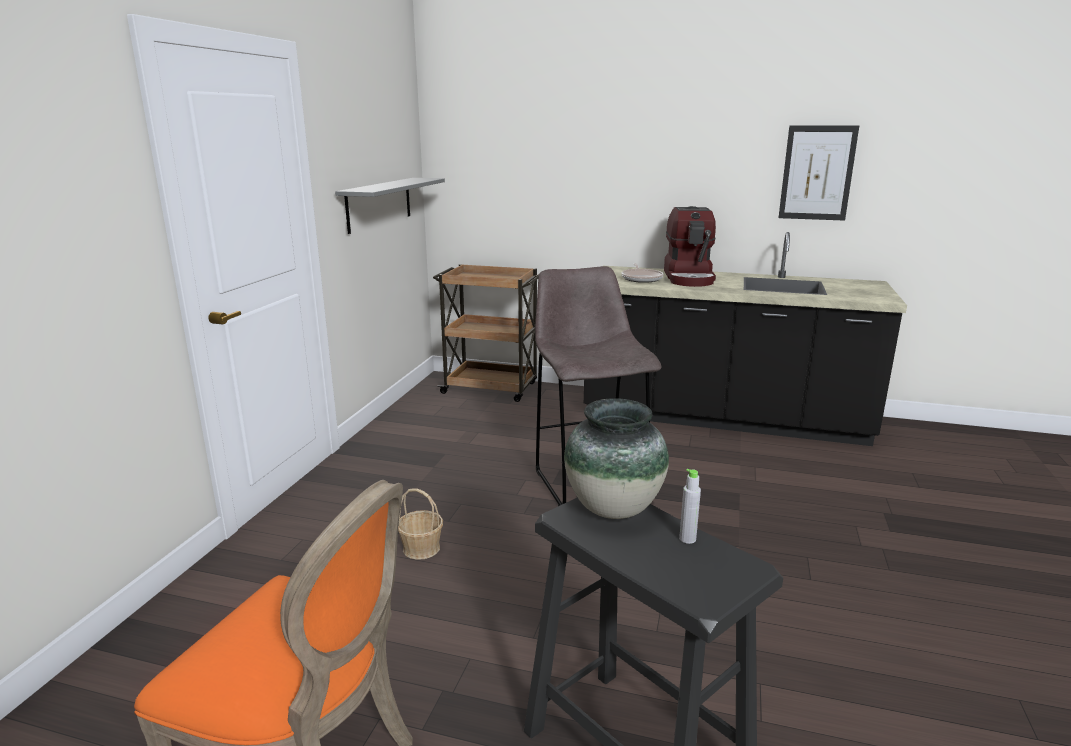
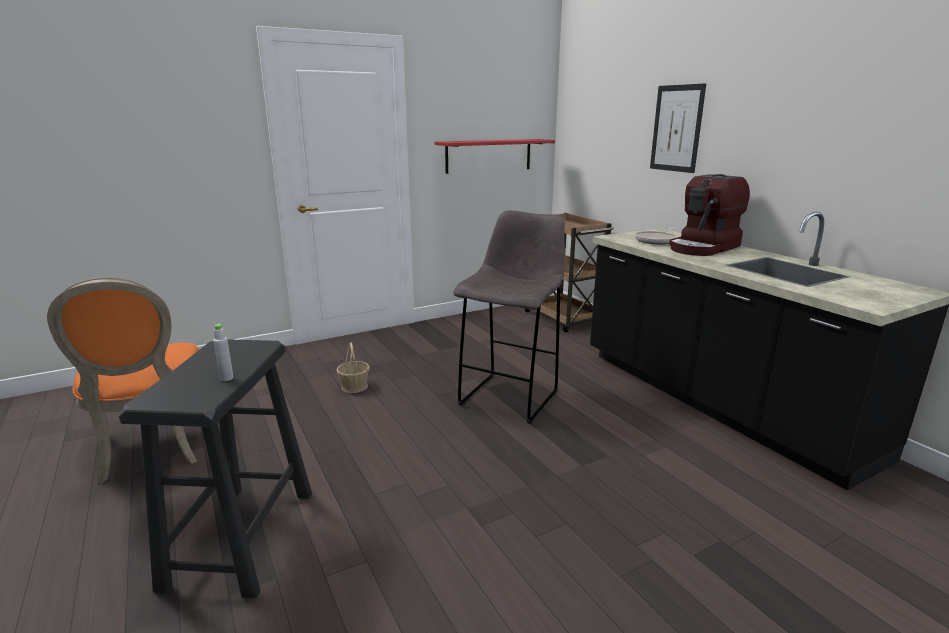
camera: 45 degrees right, 0 degrees up
(379, 204) = (489, 155): grey shelf -> red shelf
(613, 508) = (245, 350): vase -> none
(817, 173) = (877, 143): picture -> picture (676, 128)

